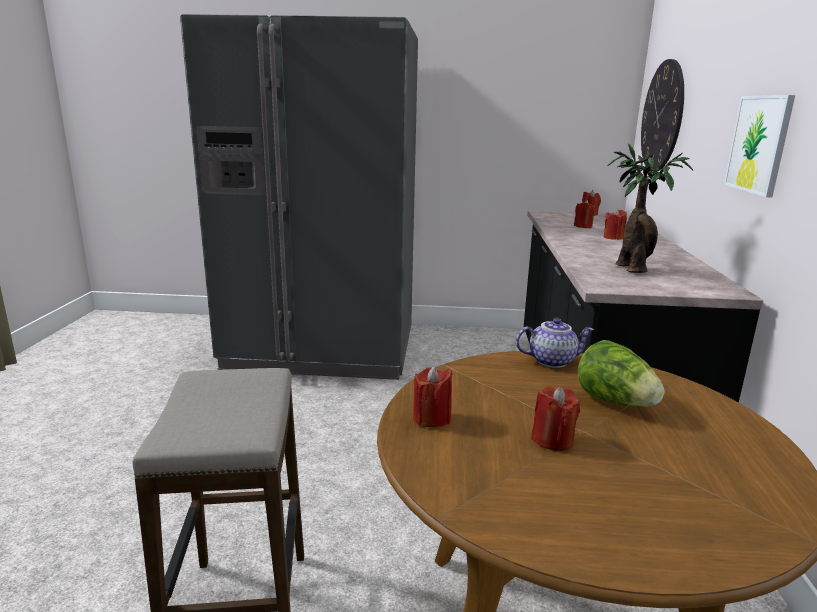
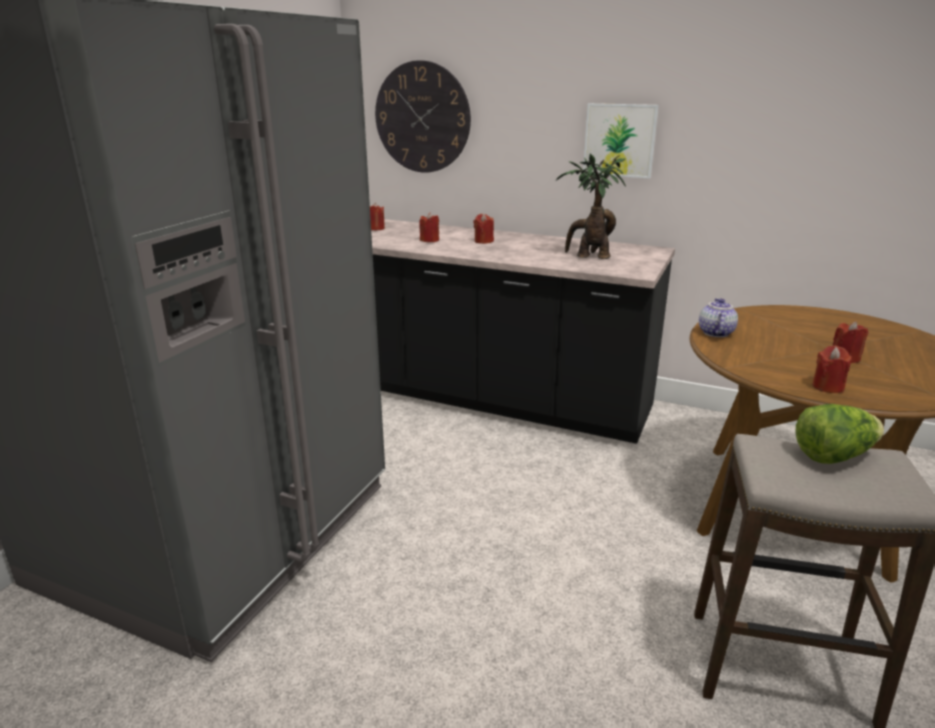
camera: 70 degrees left, 5 degrees up
(615, 402) = (784, 331): lettuce -> lettuce (833, 456)

